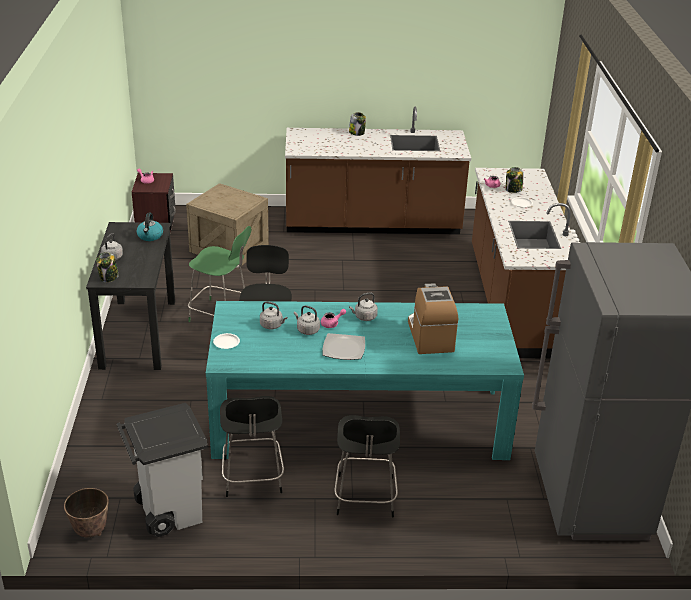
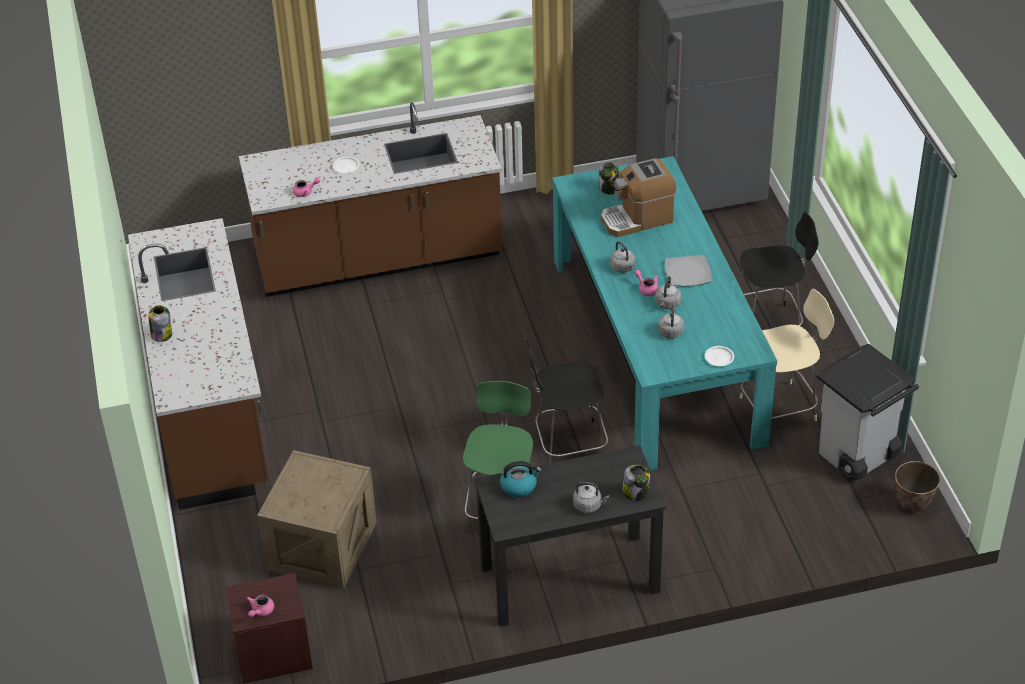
camera: 100 degrees left, 10 degrees up
(252, 478) = (780, 408): black chair -> beige chair
(513, 190) = (310, 175): jar -> jar (609, 188)

